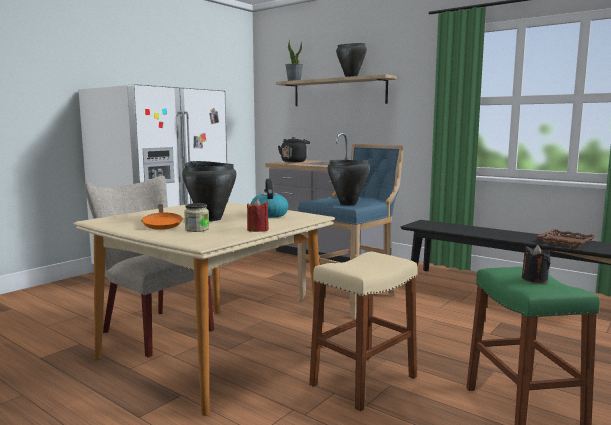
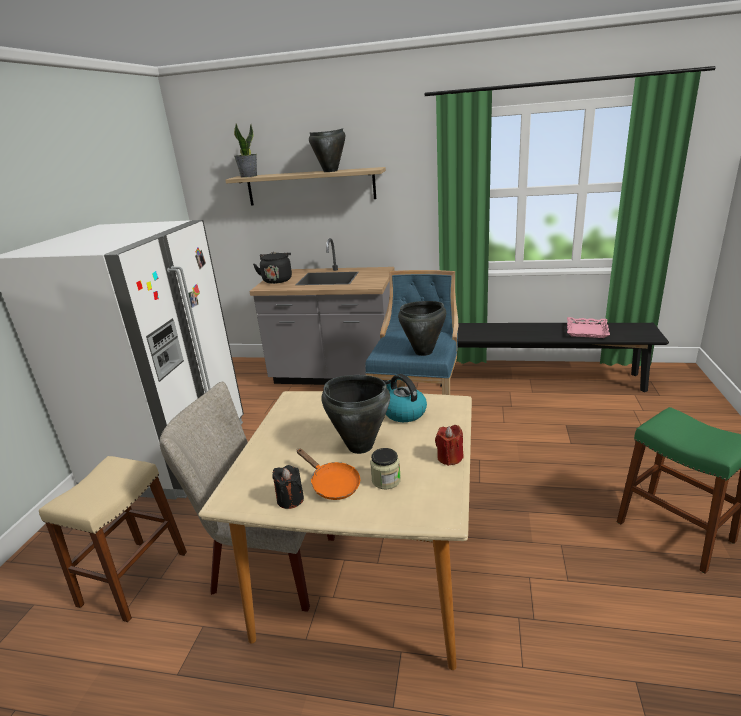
camera: 25 degrees left, 15 degrees up
(363, 381) = (537, 550): beige stool -> beige stool (134, 578)
(534, 279) = (696, 431): black candle -> black candle (290, 499)
(565, 242) = (586, 331): brown tray -> pink tray

